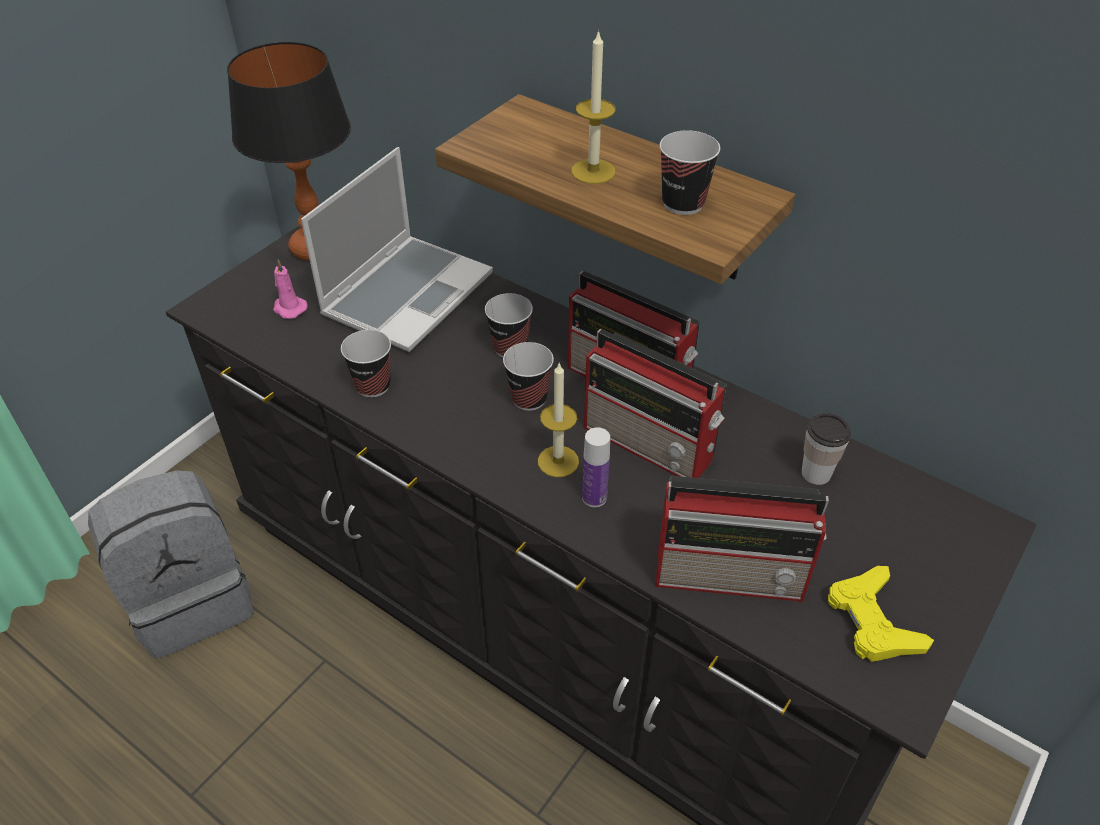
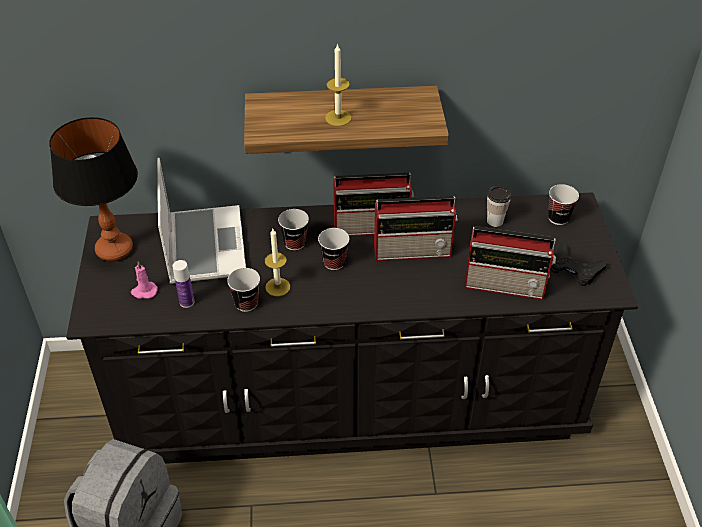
camera: 40 degrees left, 0 degrees up
(558, 461) = (382, 283): candle -> candle (277, 287)
(594, 497) = (416, 289): bottle -> bottle (187, 302)
(683, 203) = (397, 114): cup -> cup (558, 218)
(732, 574) = (506, 285): radio -> radio turned 45 degrees clockwise
(872, 621) = (574, 269): yellow game controller -> black game controller

